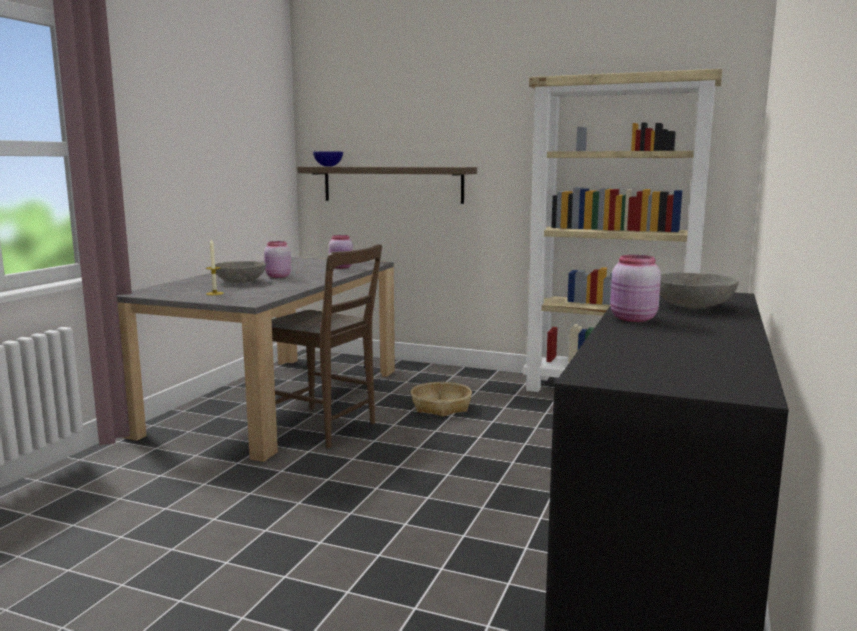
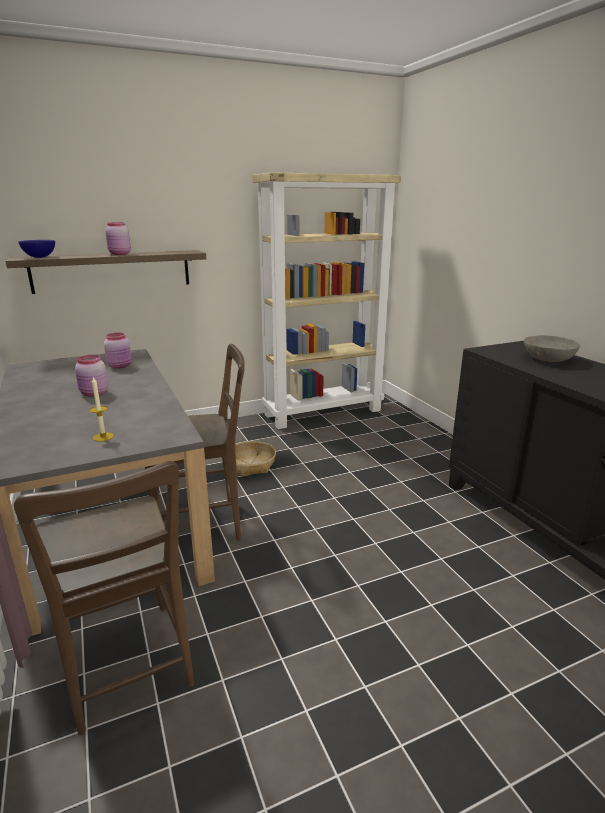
camera: 45 degrees left, 10 degrees up
(137, 477) = (128, 669): none -> brown chair
(241, 282) = (78, 412): grey bowl -> none
(632, 319) = (569, 379): pink jar -> pink jar (119, 254)

